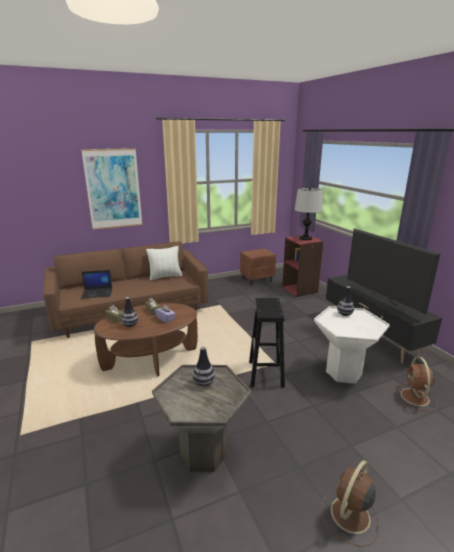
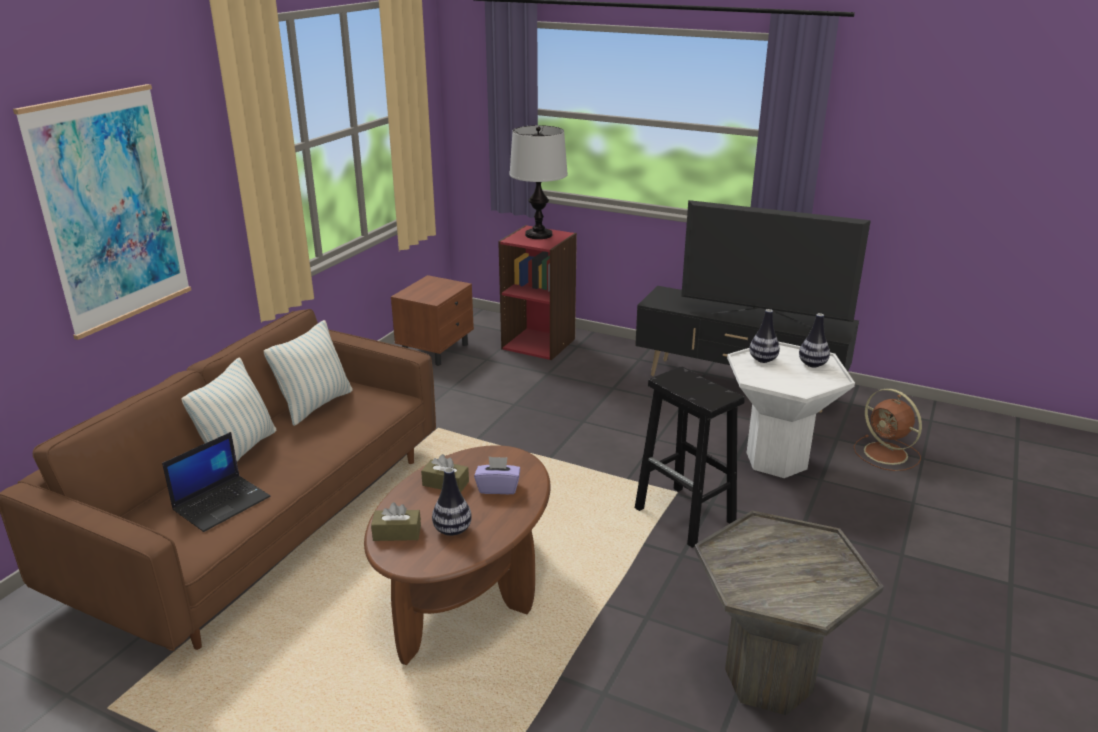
camera: 40 degrees left, 5 degrees up
(125, 282) = (239, 451): none -> pillow
(204, 383) = (766, 553): vase -> vase (812, 364)
(349, 516) = (996, 636): brown fan -> none

